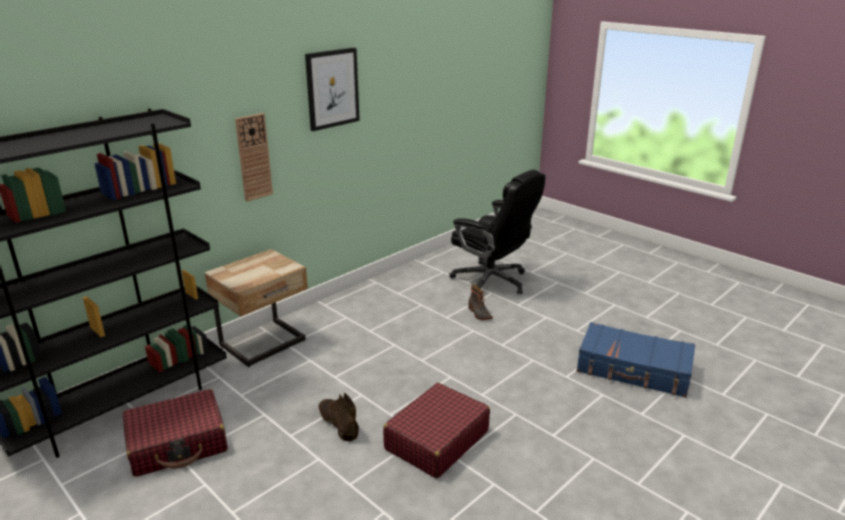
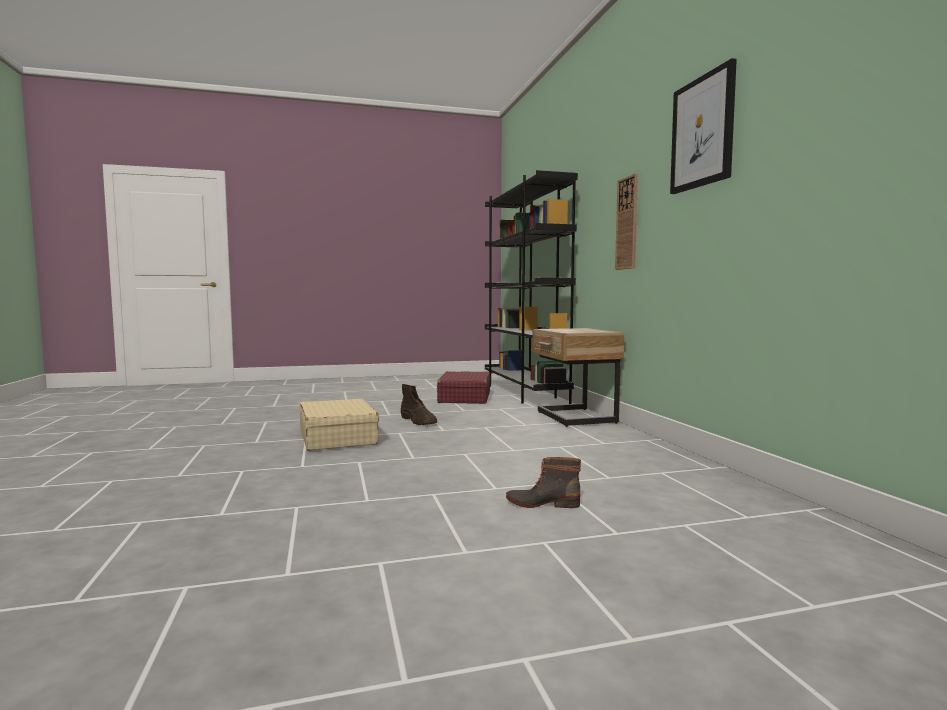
camera: 120 degrees right, 20 degrees down
(338, 422) = (418, 421): brown boot -> brown boot turned 60 degrees clockwise
(436, 440) = (338, 438): red suitcase -> beige suitcase
(492, 281) = (677, 549): black office chair -> none
(634, 370) = (195, 561): blue suitcase -> none

